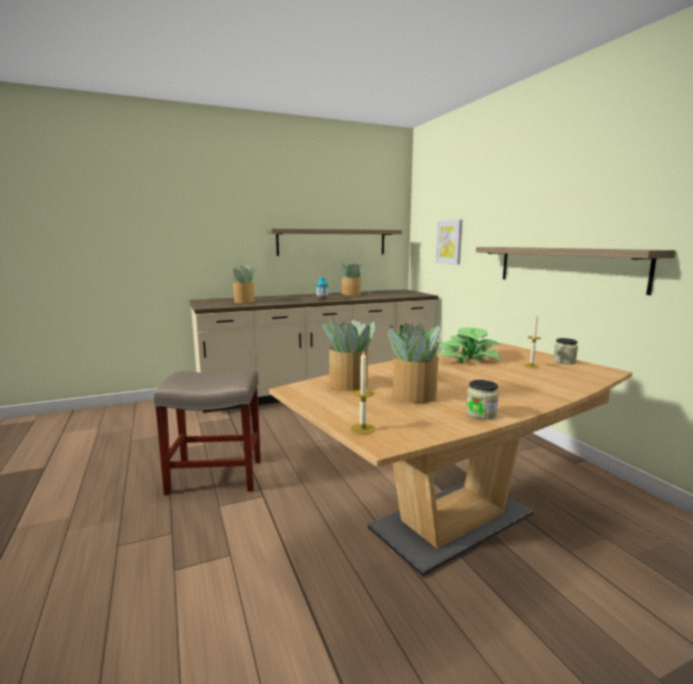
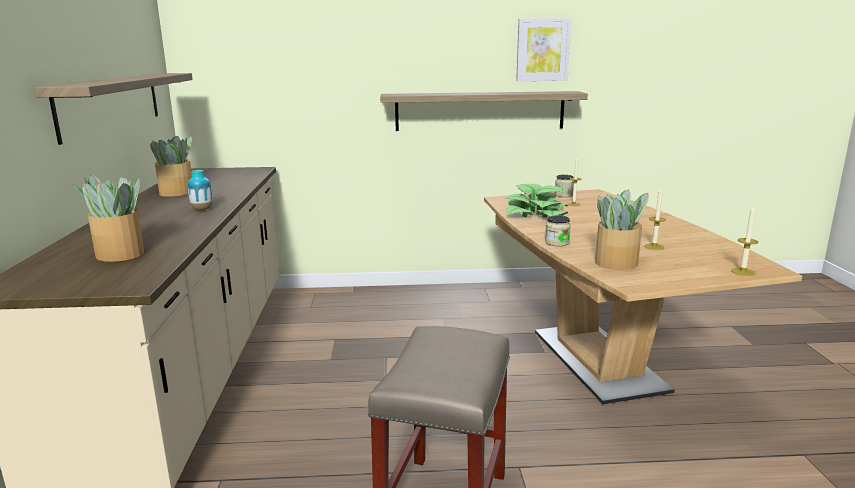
camera: 70 degrees left, 5 degrees up
(413, 395) = (654, 247): potted plant -> candle
(449, 242) = (283, 89): picture -> picture (542, 50)
(481, 414) = (699, 237): jar -> jar (557, 243)

